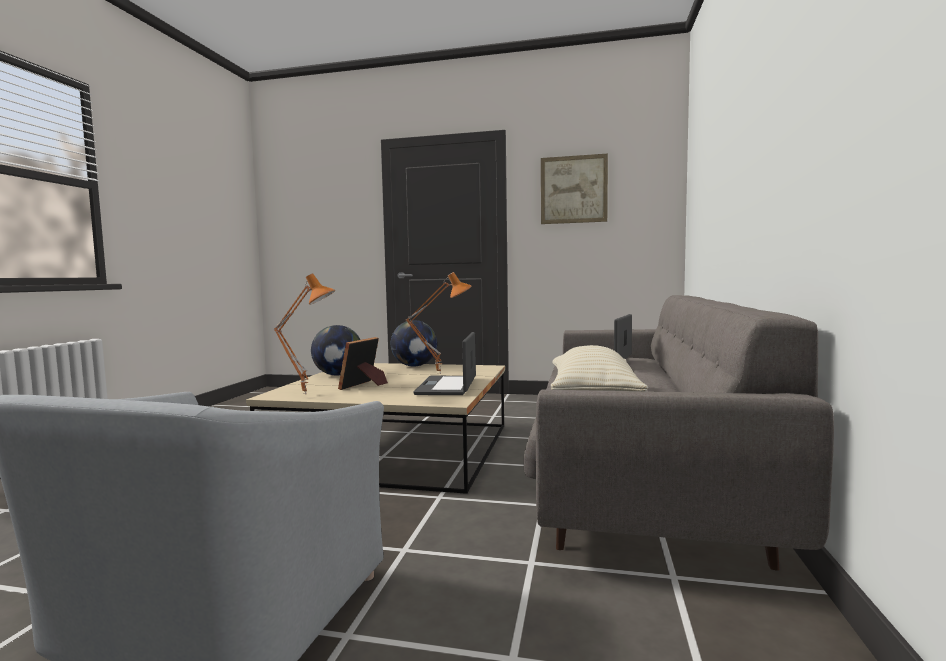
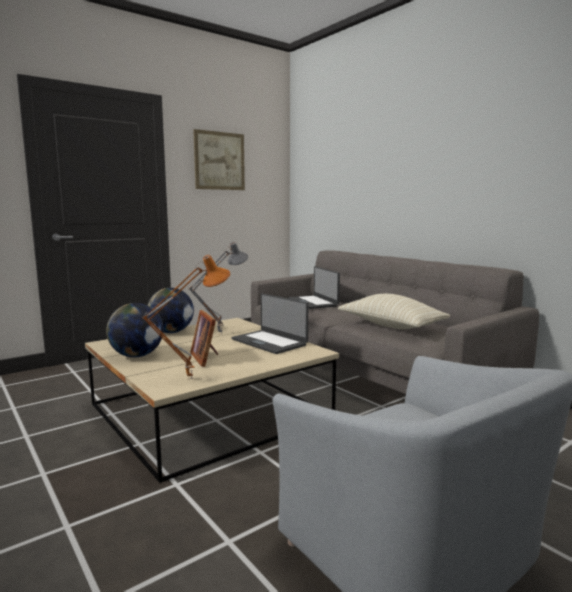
camera: 50 degrees left, 5 degrees up
(440, 373) = (219, 333): orange table lamp -> grey table lamp

